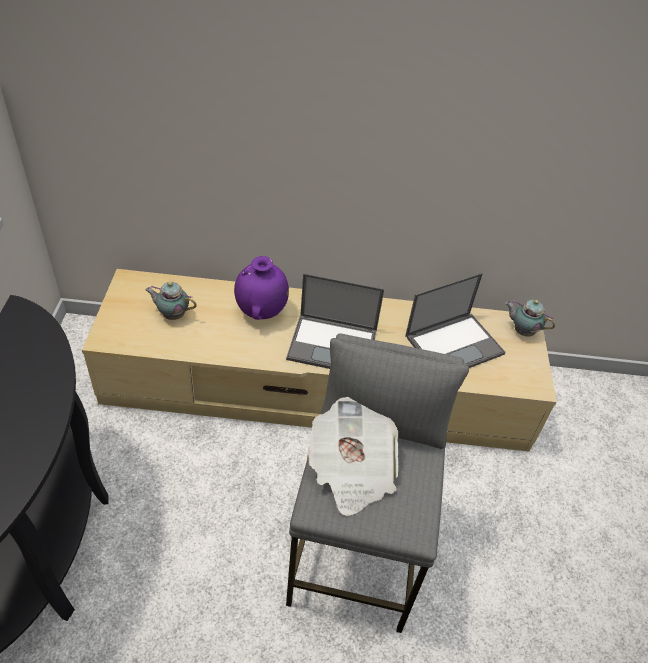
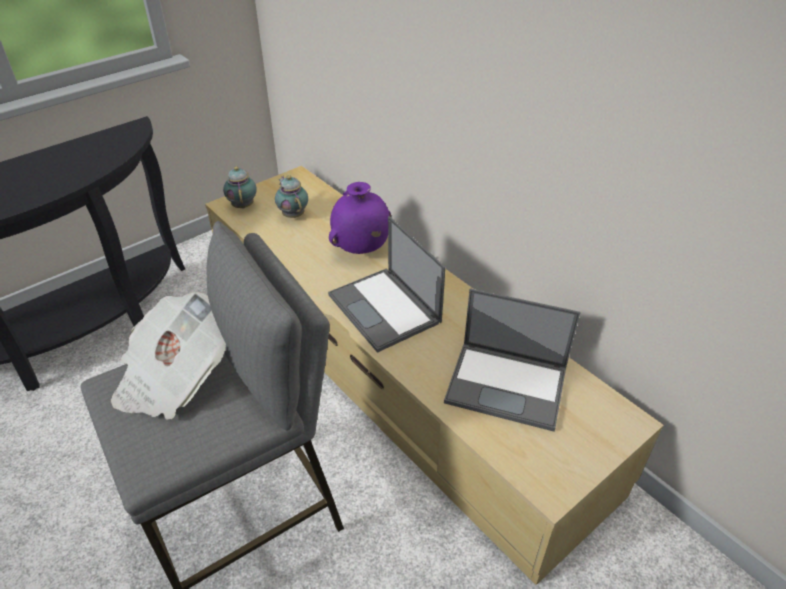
camera: 50 degrees right, 5 degrees down
(522, 331) = (612, 425): teapot -> teapot (243, 205)

